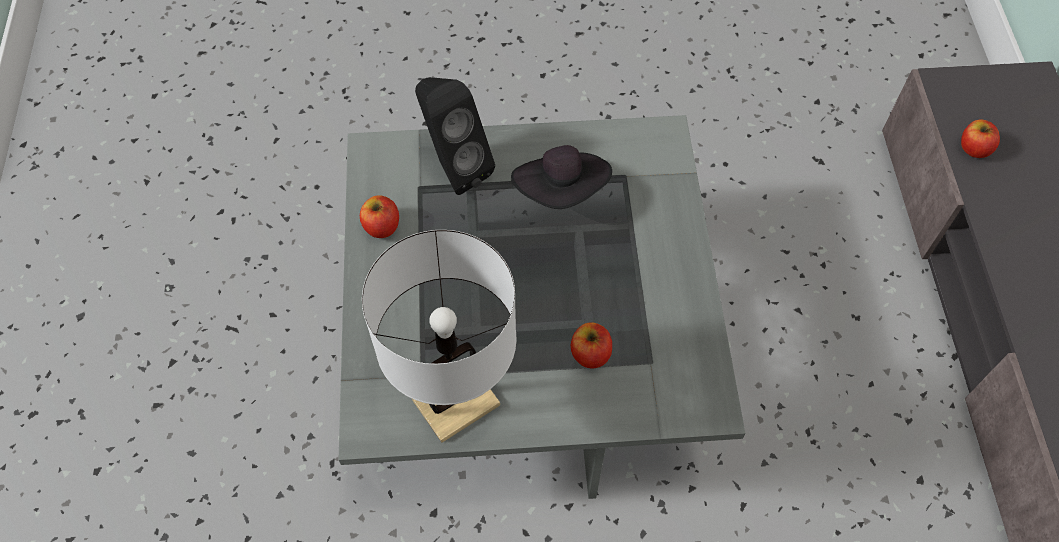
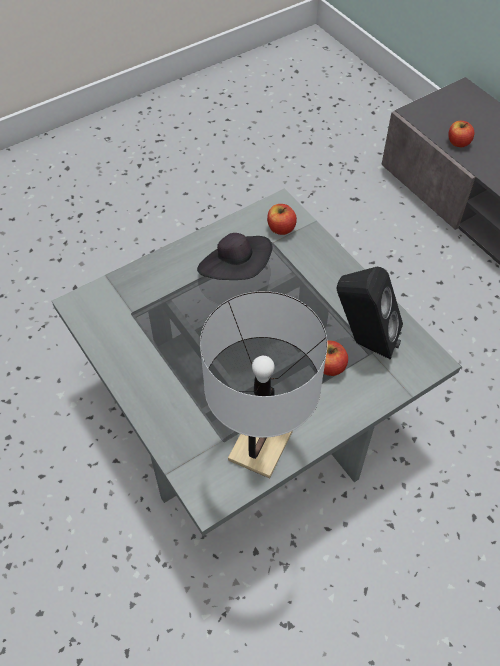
camera: 30 degrees left, 5 degrees down
(381, 226) = (122, 353): apple -> apple (281, 228)
(454, 167) = (149, 289): black speaker -> black speaker (363, 341)

